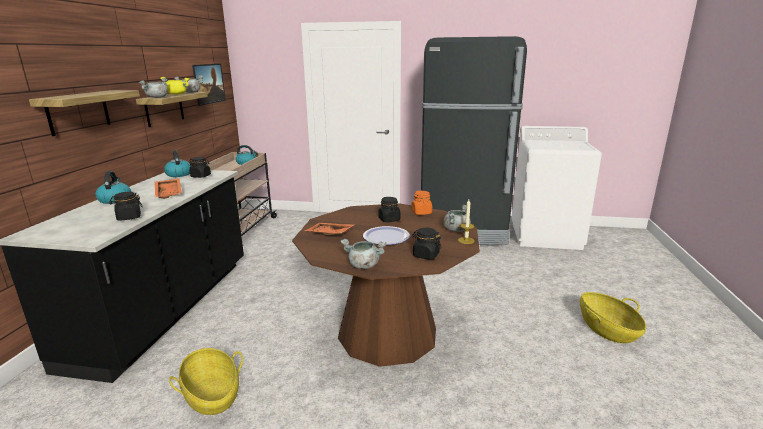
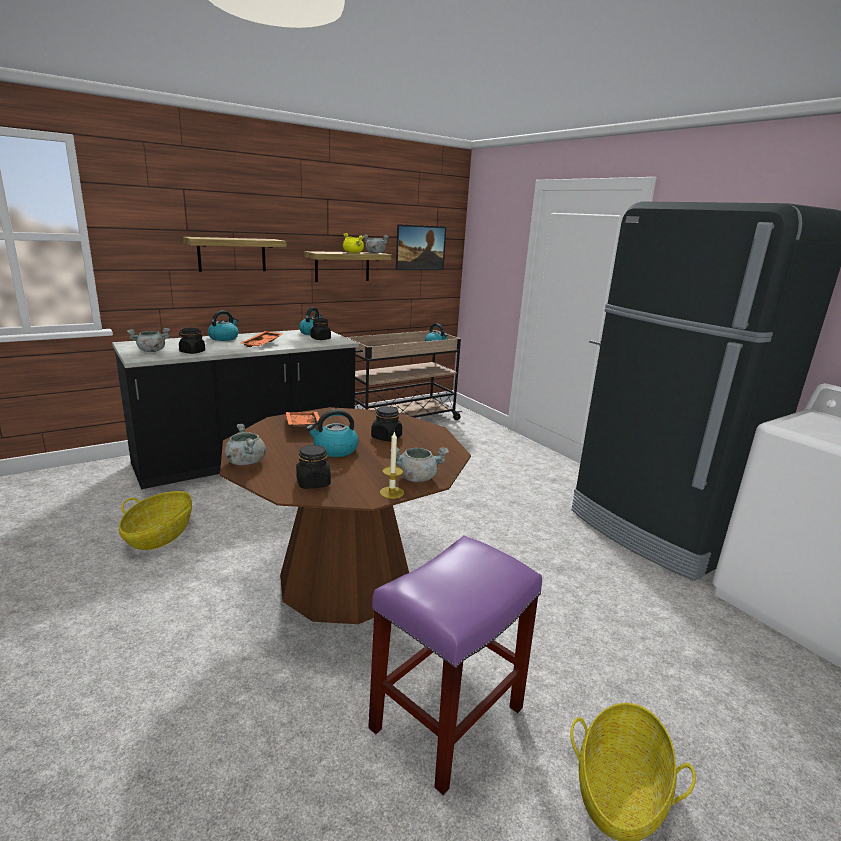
camera: 45 degrees right, 0 degrees up
(157, 97) = (321, 252): grey cooking pot -> grey cooking pot (151, 351)
(386, 237) = (335, 450): plate -> kettle
(421, 212) = (438, 446): orange jar -> none
(534, 352) = (447, 720): none -> purple stool

